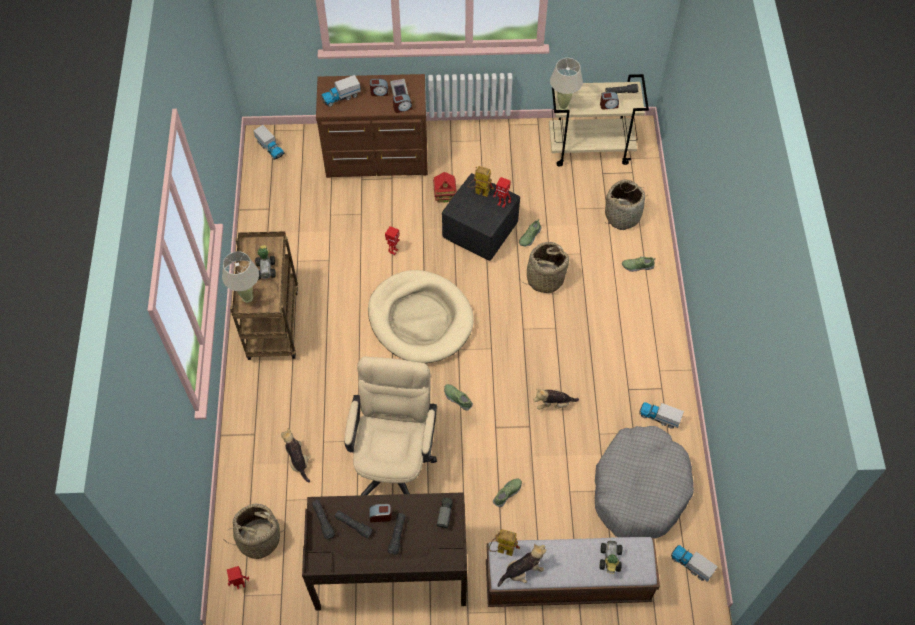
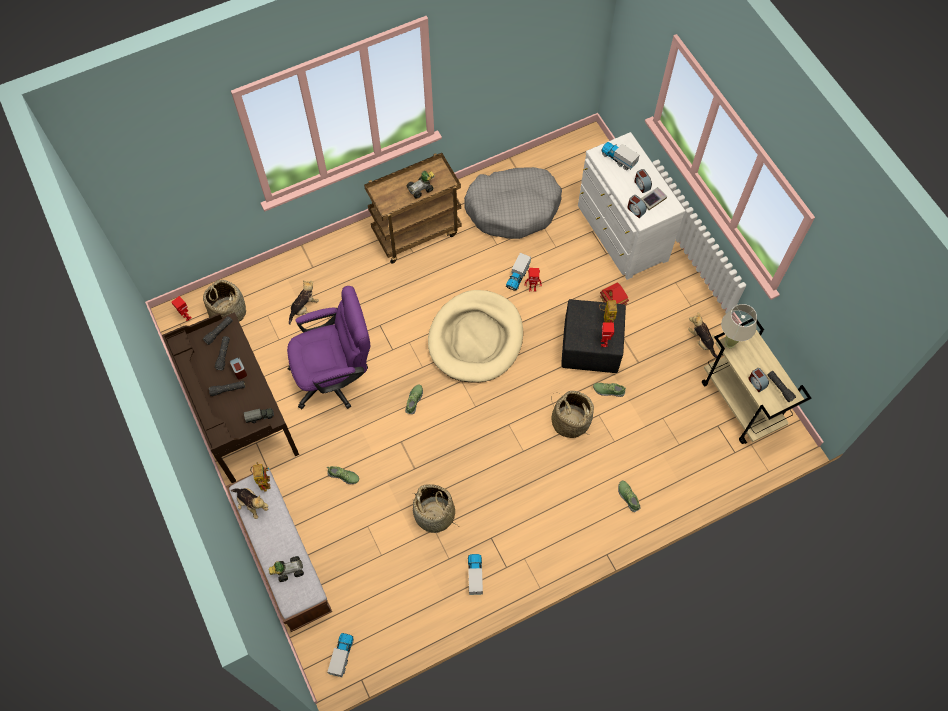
camera: 65 degrees right, 5 degrees up
(247, 298) = (387, 189): beige table lamp -> none
(270, 148) = (583, 150): toy truck -> toy truck (517, 276)
(377, 159) = (620, 234): brown dresser -> white dresser
(394, 459) = (336, 376): beige office chair -> purple office chair
(553, 404) = (445, 479): plush toy -> plush toy (701, 341)
(623, 215) = (678, 462): basket -> basket (435, 515)
(640, 488) = (396, 584): grey dog bed -> grey dog bed (513, 208)

